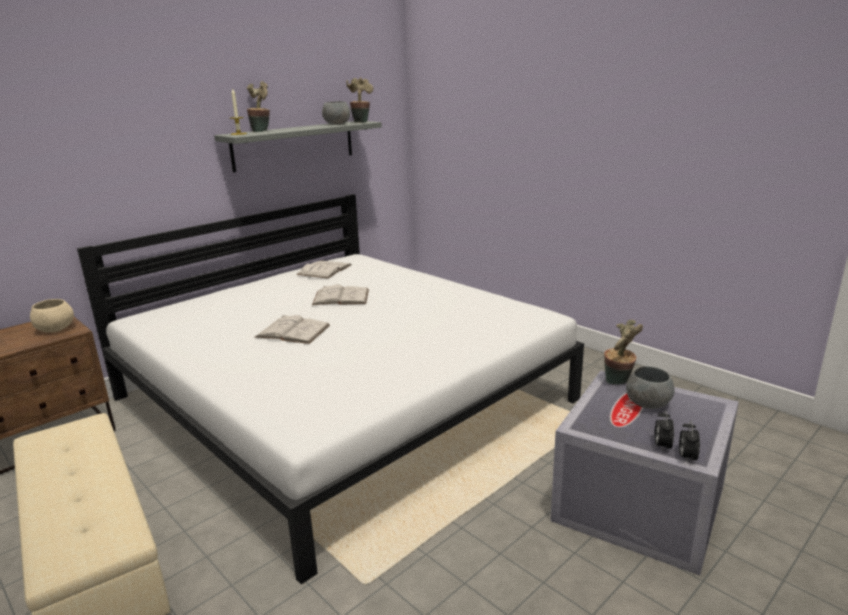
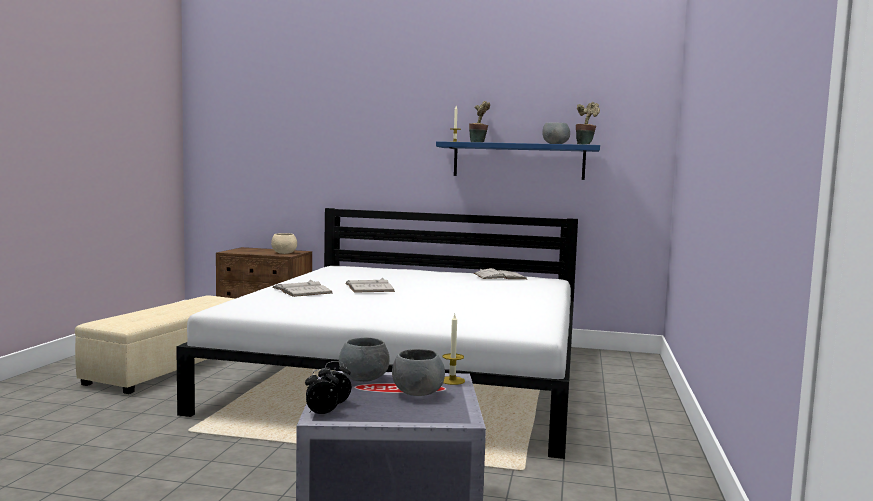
camera: 55 degrees right, 15 degrees down
(294, 145) = (518, 161): grey shelf -> blue shelf
(341, 297) = (451, 286): white book -> white book (302, 290)
(596, 416) = (364, 379): none -> grey bowl
(619, 382) = (452, 380): potted plant -> candle

